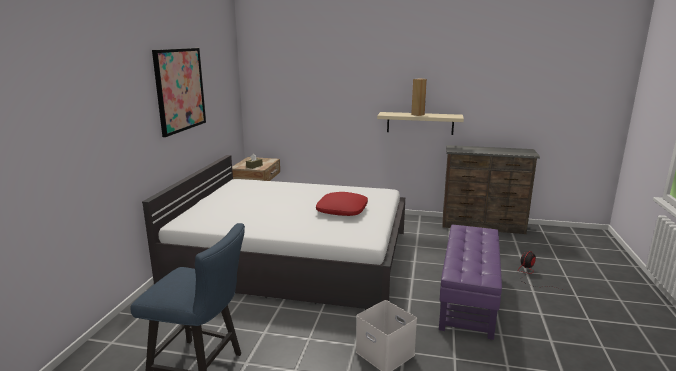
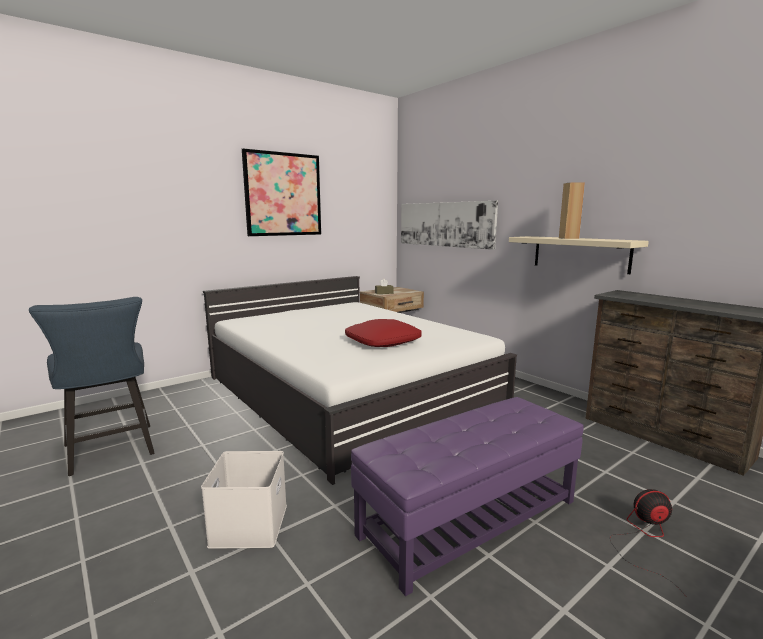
camera: 40 degrees right, 5 degrees down
(300, 102) = (444, 224): none -> picture

